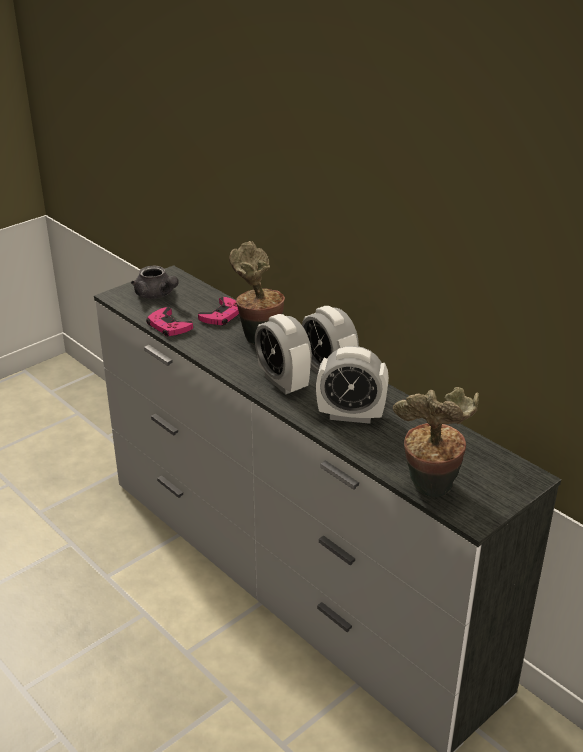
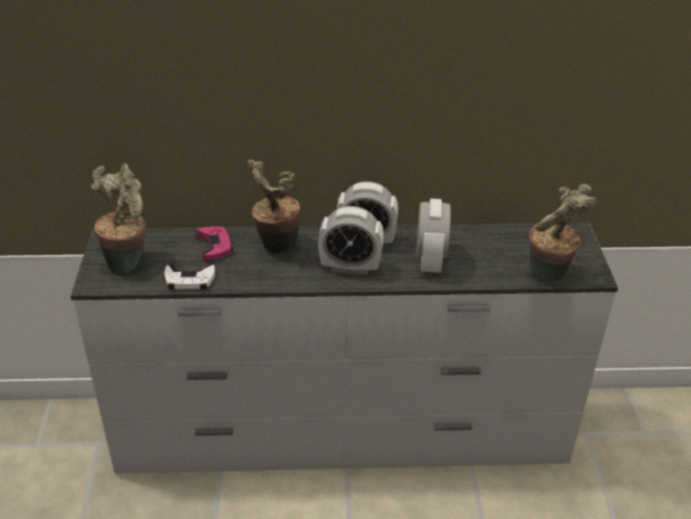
camera: 50 degrees left, 5 degrees up
(156, 295) = (128, 261): grey teapot -> potted plant
(168, 326) = (189, 280): pink game controller -> white game controller
(351, 415) = (430, 261): alarm clock -> alarm clock turned 45 degrees counterclockwise

